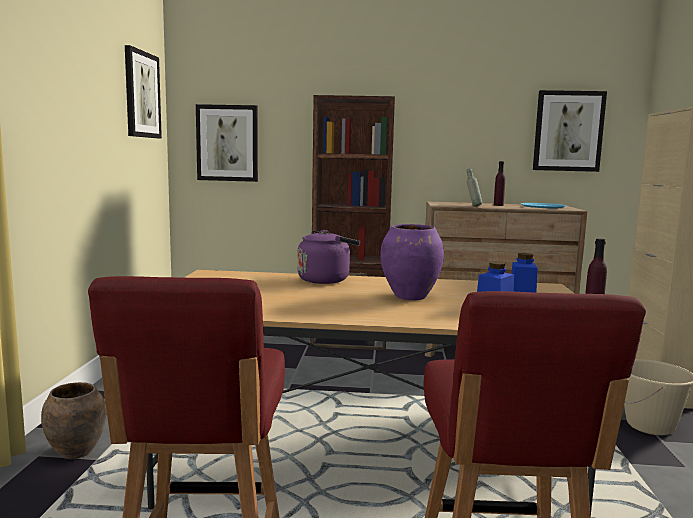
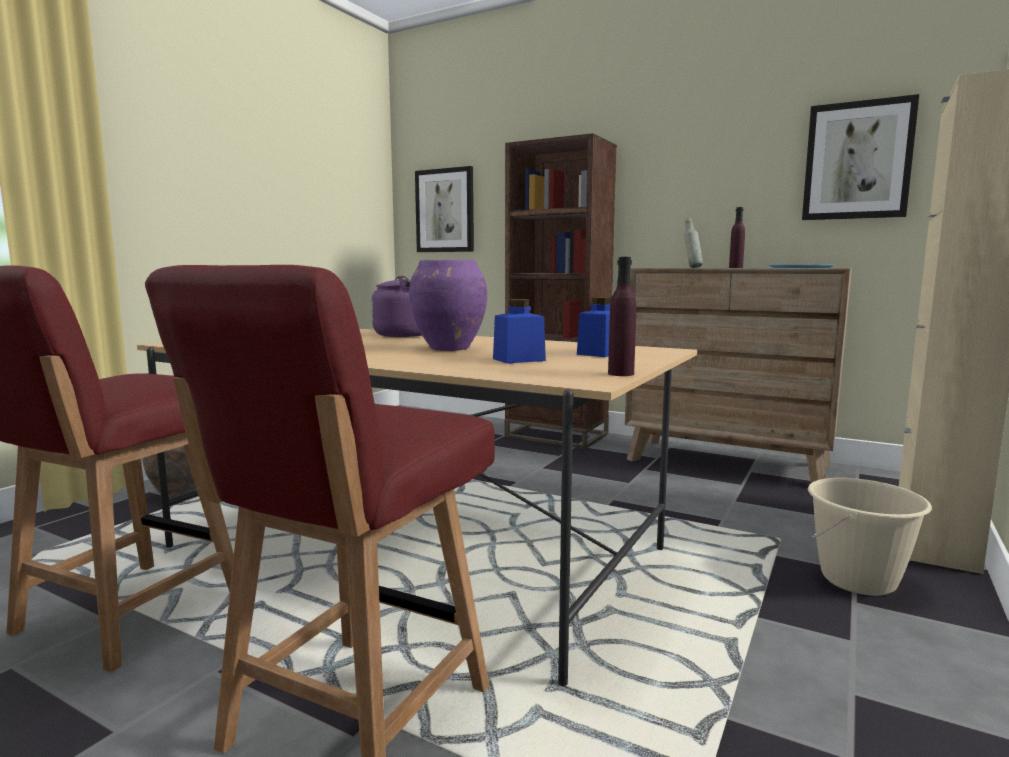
camera: 25 degrees right, 0 degrees up
(141, 95) = (348, 162): picture -> none

